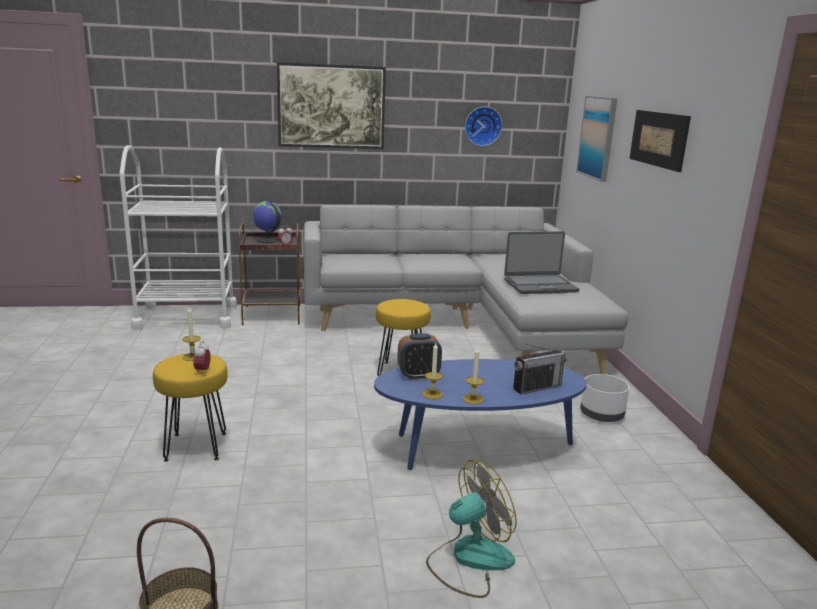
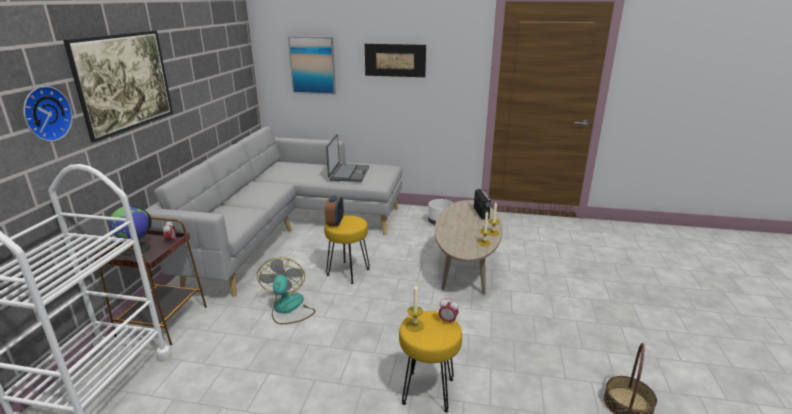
camera: 70 degrees left, 5 degrees up
(418, 375) = (455, 242): alarm clock -> alarm clock (335, 222)
(469, 559) = (569, 292): fan -> fan (288, 309)
(476, 448) = (465, 267): blue coffee table -> beige coffee table
(482, 126) = (219, 72): wall clock -> wall clock (45, 113)

